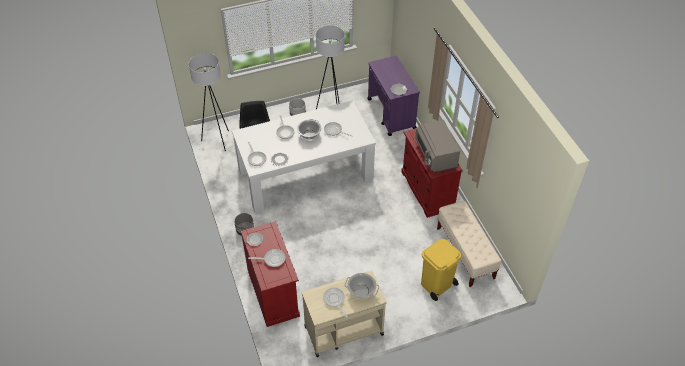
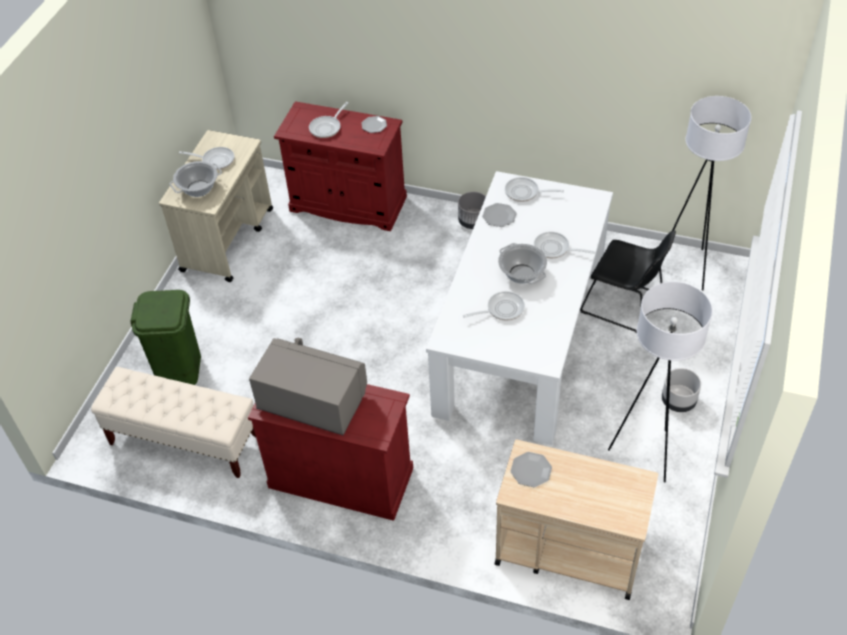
camera: 130 degrees right, 0 degrees up
(391, 114) = (567, 550): purple cart -> beige cart
(436, 285) = (179, 369): yellow trash can -> green trash can

